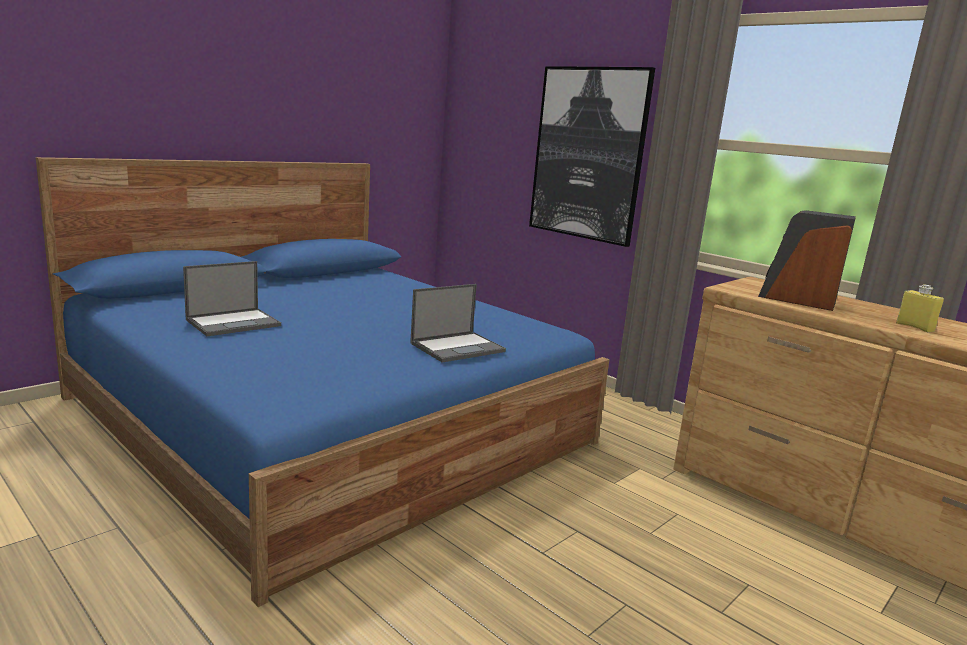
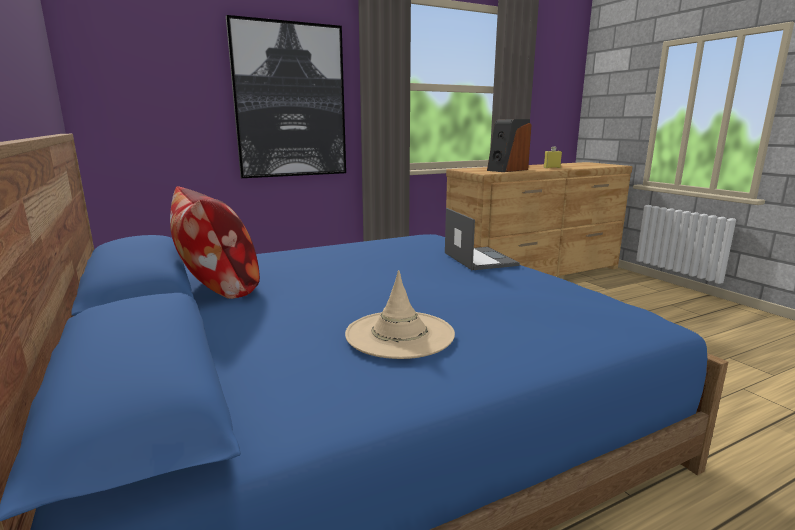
camera: 70 degrees left, 0 degrees up
(234, 322) = (399, 334): laptop -> beige hat
(331, 283) = (218, 287): none -> pillow

